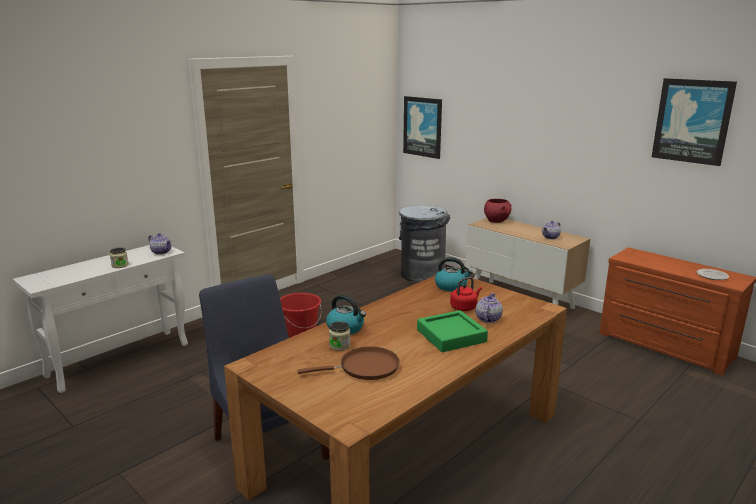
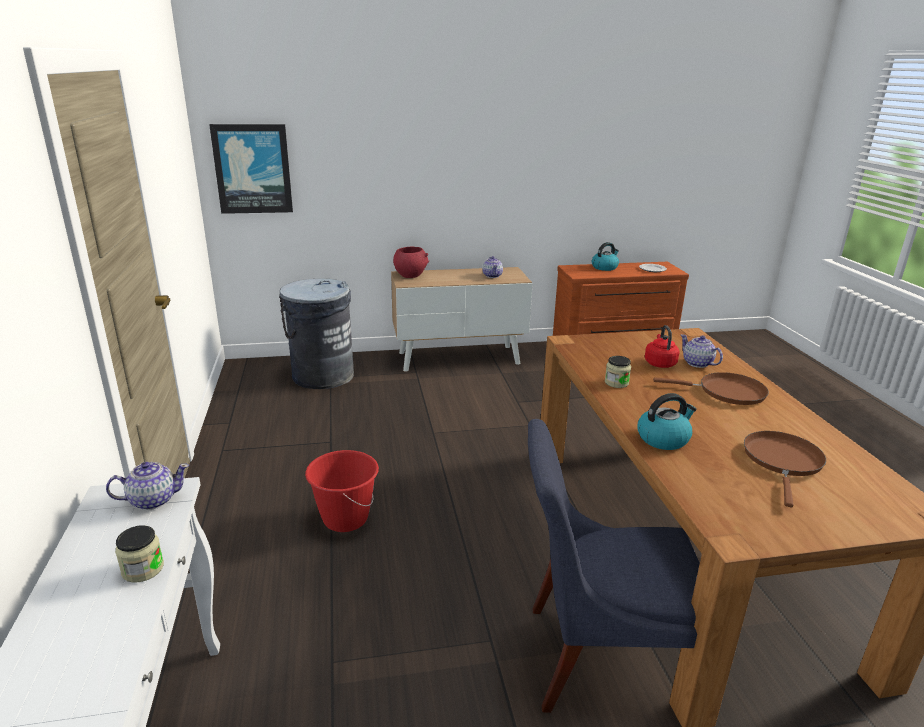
camera: 55 degrees left, 5 degrees up
(340, 345) = (712, 457): jar -> jar (616, 383)
(451, 286) = (596, 350): kettle -> kettle (604, 267)
(451, 336) = (727, 392): green tray -> brown frying pan
(692, 121) = (609, 125): picture -> none

